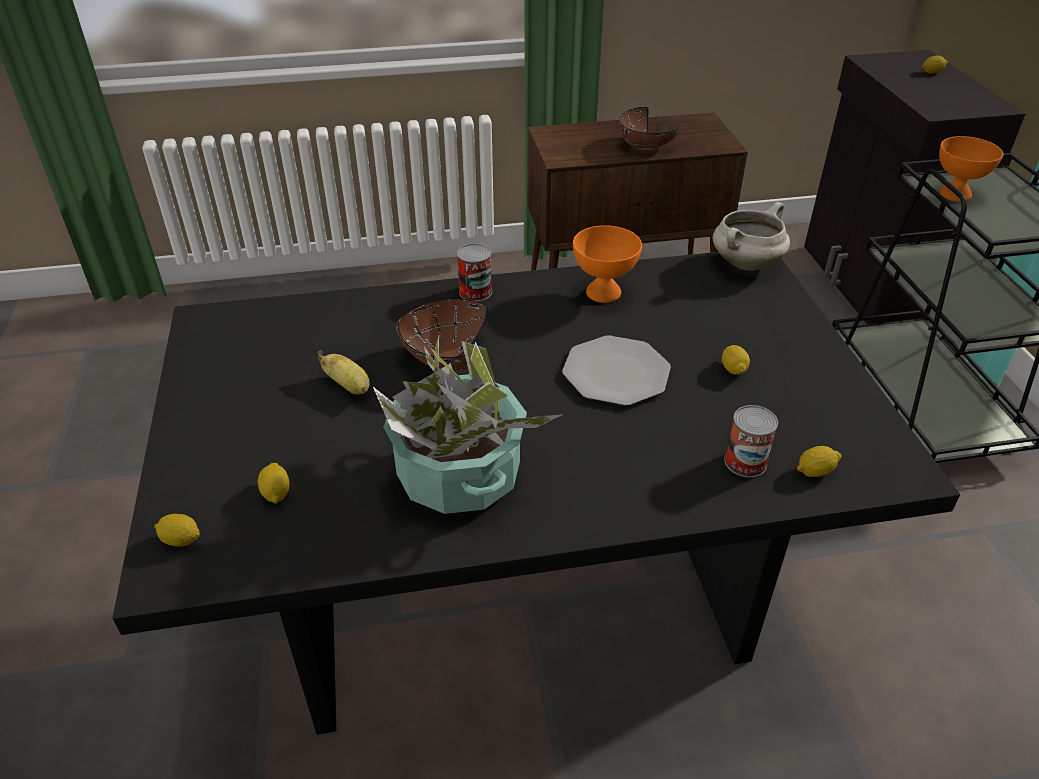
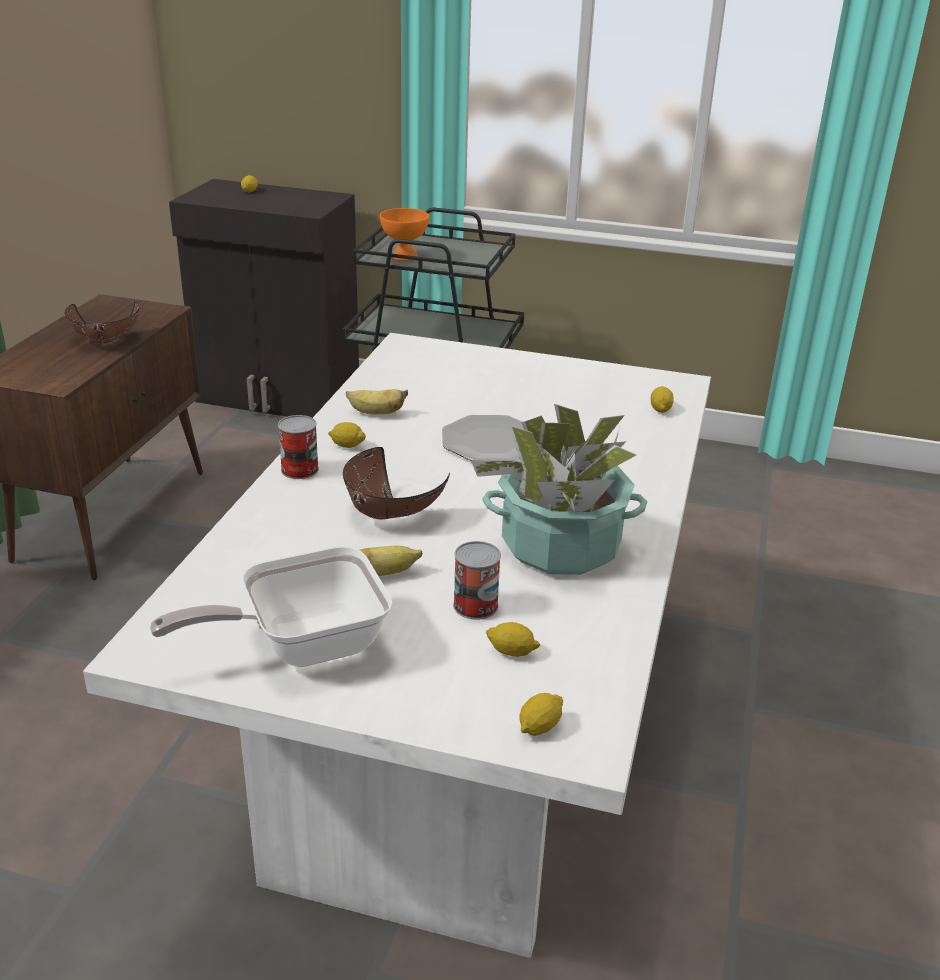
camera: 65 degrees left, 10 degrees down
(237, 381) = (301, 645): none -> frying pan
(521, 594) = (459, 741): black dining table -> white dining table
(604, 293) = (375, 413): orange bowl -> banana
(733, 369) = (529, 398): lemon -> lemon (347, 445)
(745, 462) = (634, 428): can -> can (475, 605)
(746, 263) = (401, 348): white cooking pot -> none

